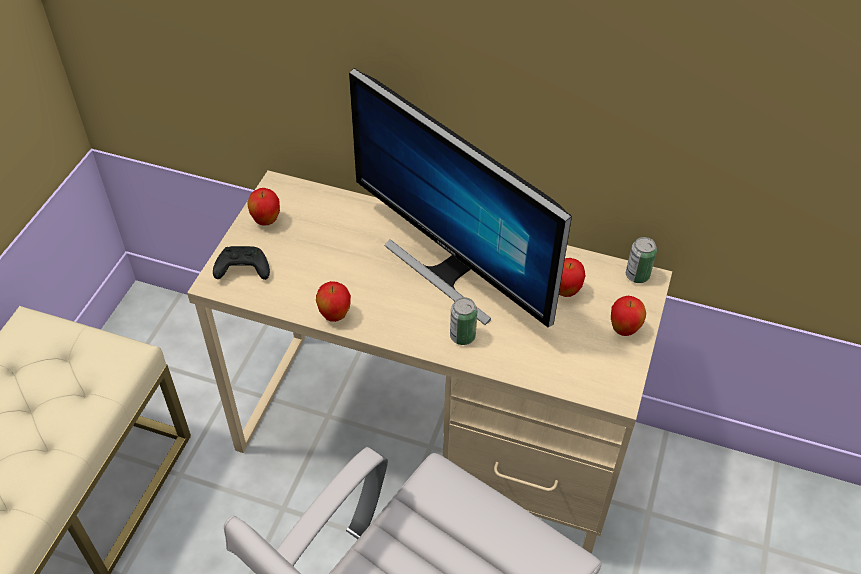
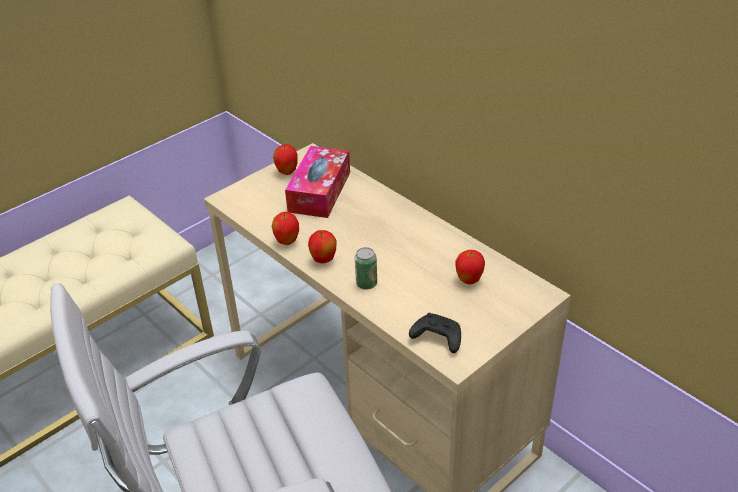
camera: 30 degrees right, 10 degrees down
(242, 270) = (248, 196): black game controller -> black game controller (436, 338)
(325, 235) = (319, 191): none -> tissue box
(451, 270) = (392, 240): monitor -> none
(624, 330) = (496, 321): apple -> apple (323, 260)
(637, 275) = (537, 288): can -> none

